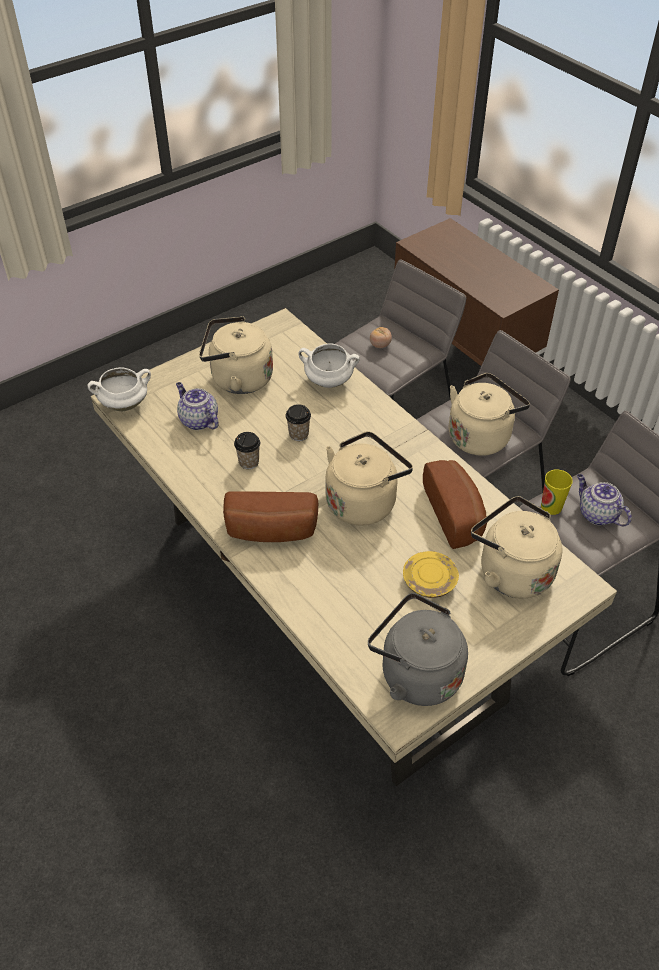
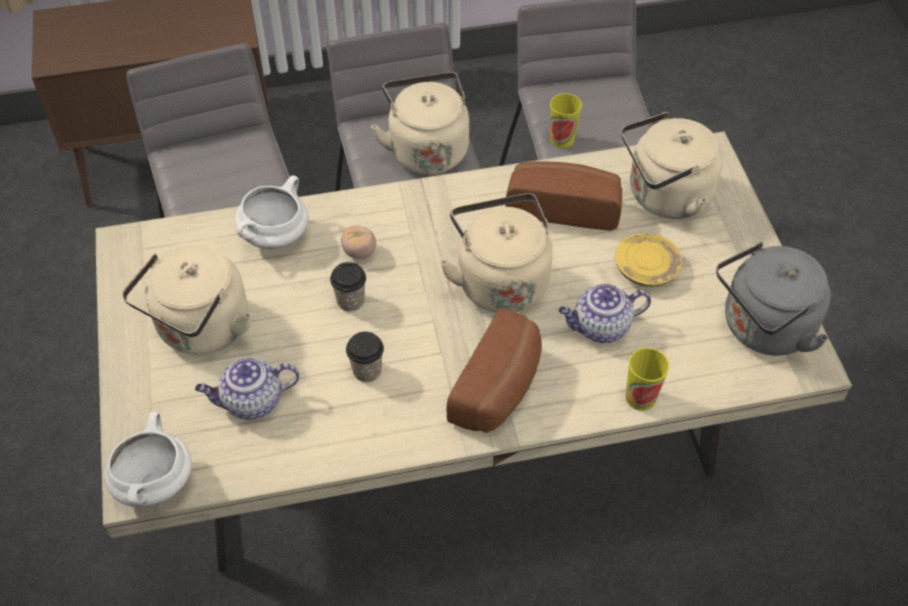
camera: 65 degrees left, 5 degrees up
(306, 613) = (640, 397): none -> cup
(380, 345) = (211, 174): tomato -> tomato (359, 252)
(596, 514) = (590, 111): teapot -> teapot (600, 327)

